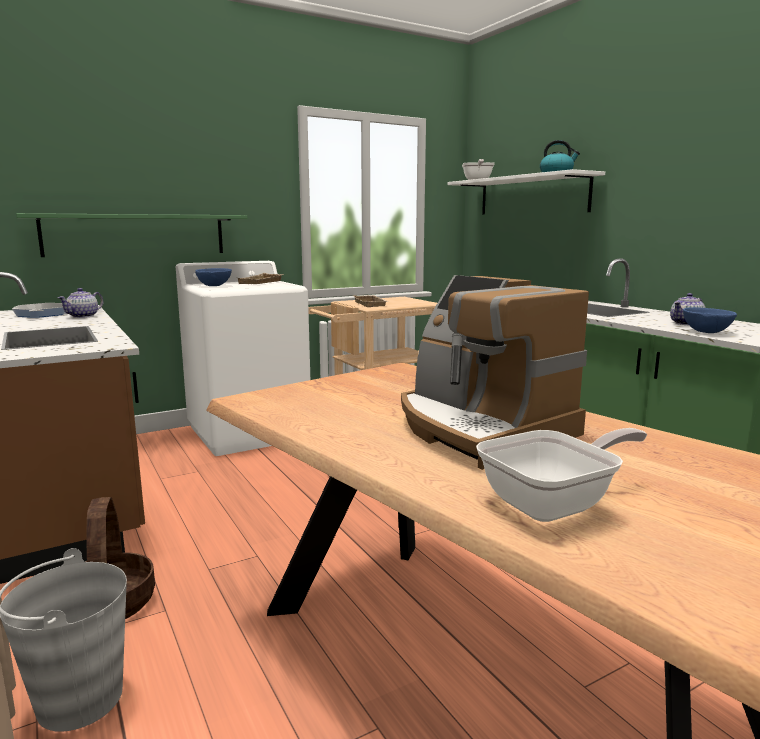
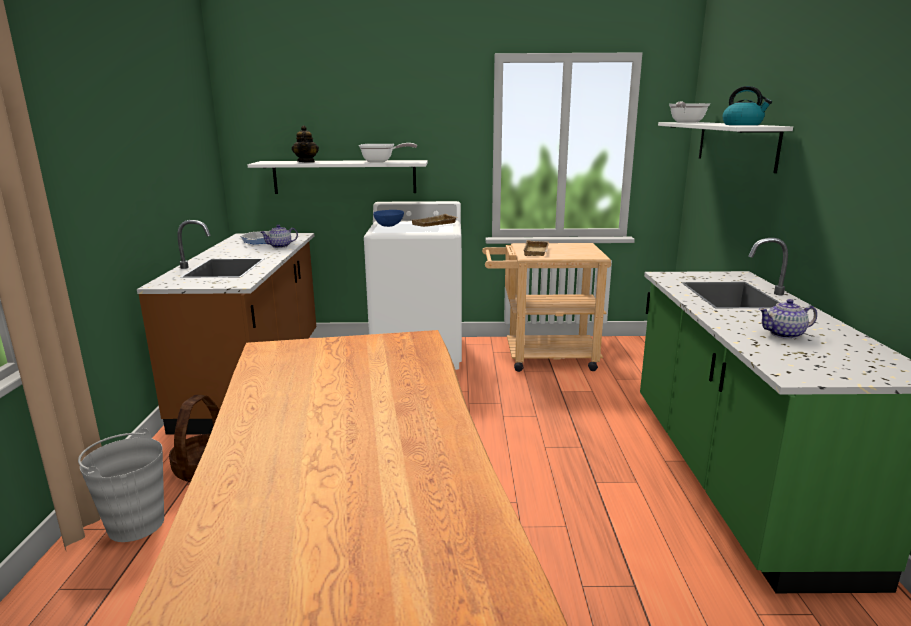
camera: 30 degrees right, 5 degrees up
(94, 213) = (306, 162): none -> teapot
(136, 235) = (344, 177): green shelf -> white shelf
(480, 429) = (352, 416): coffee machine -> none
(556, 503) = (262, 499): frying pan -> frying pan (381, 161)
(707, 332) = (774, 352): blue bowl -> none

